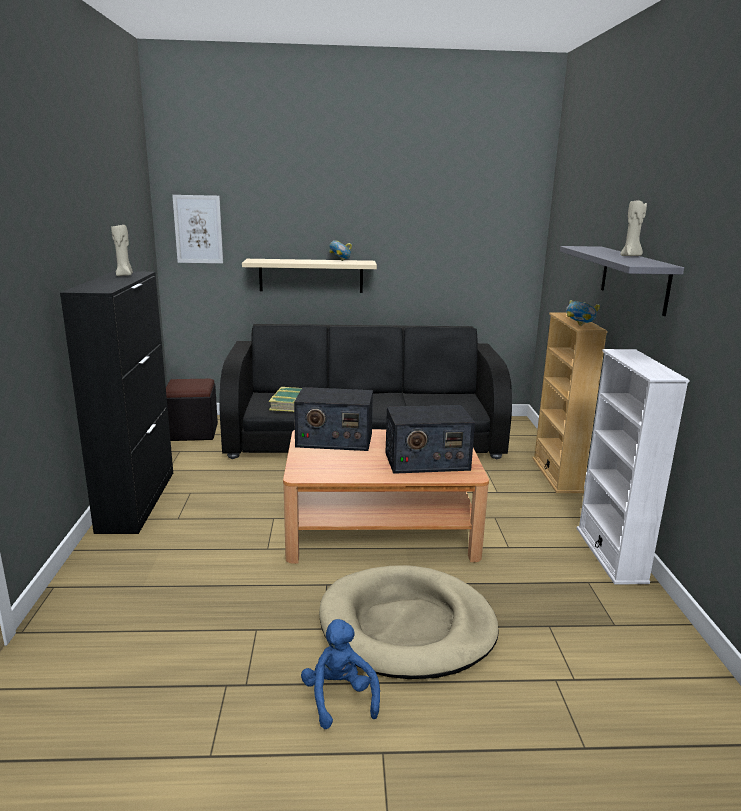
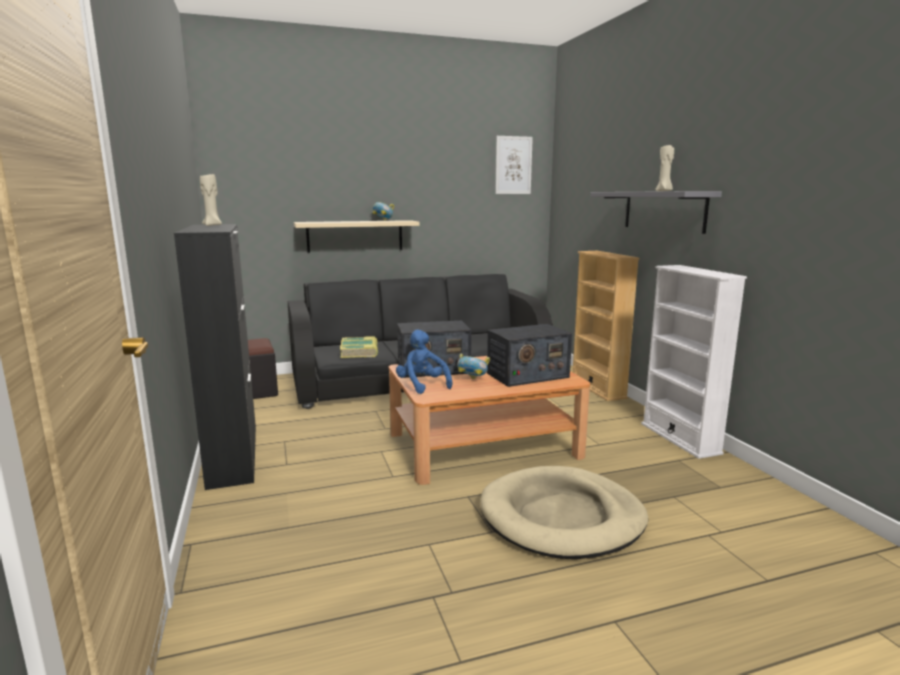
camera: 15 degrees left, 5 degrees down
(198, 229) = (245, 195): picture -> picture (513, 165)
(339, 697) = (545, 585): blue plush toy -> blue plush toy (422, 385)
(579, 326) = (615, 256): bowl -> bowl (472, 380)

